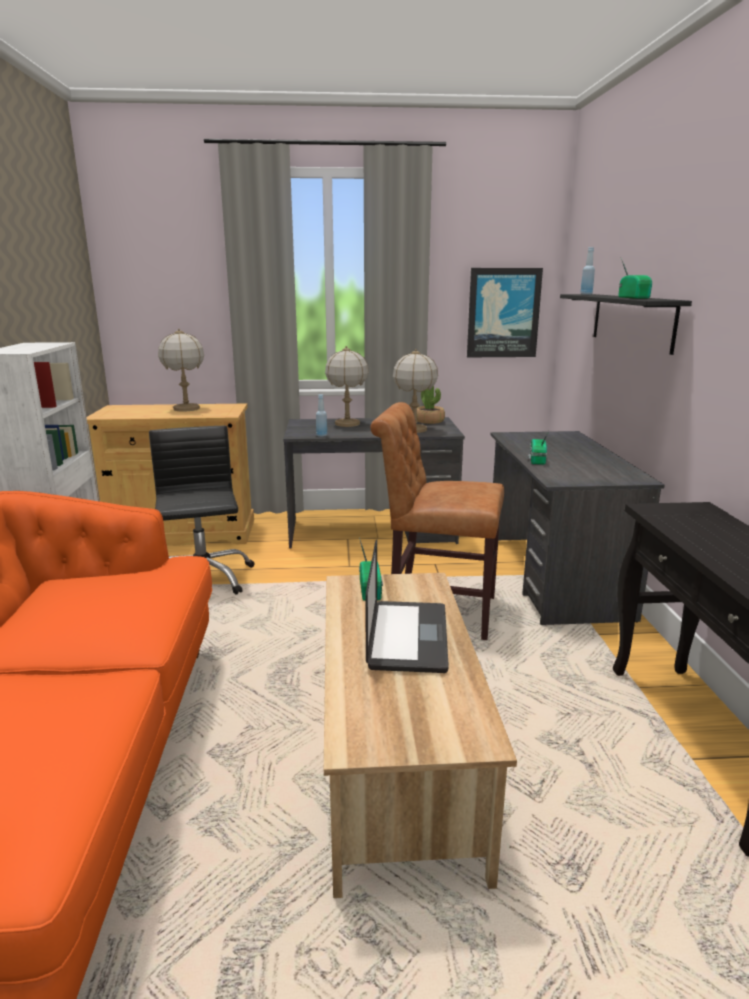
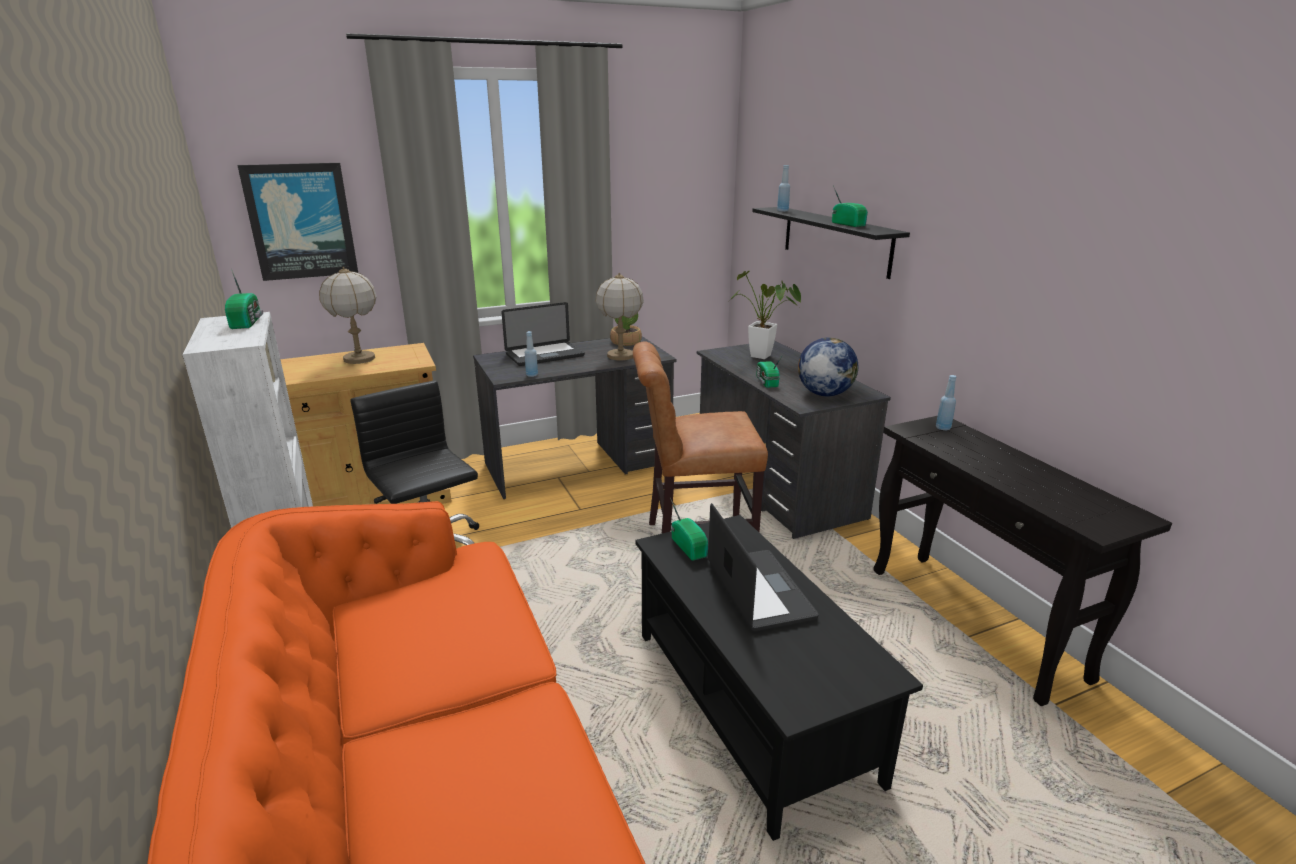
camera: 20 degrees left, 5 degrees up
(47, 345) = (248, 322): none -> radio
(347, 424) = (545, 355): table lamp -> laptop
(396, 762) = (749, 703): beige coffee table -> black coffee table
(503, 313) = (681, 221): picture -> picture (301, 221)
(555, 442) = (765, 357): none -> potted plant
(589, 474) = (824, 394): none -> globe
(696, 512) = (943, 428): none -> blue bottle

